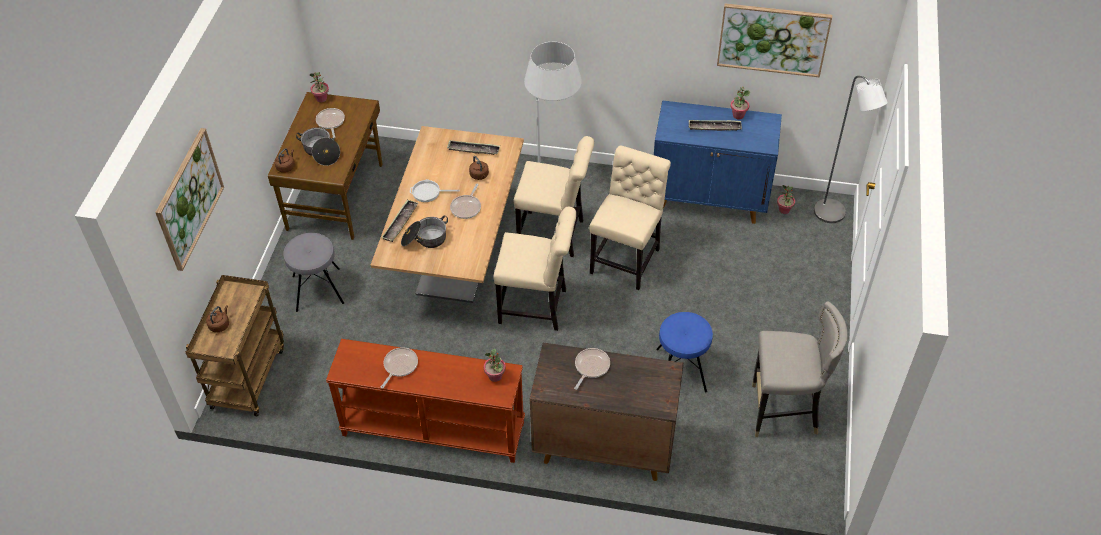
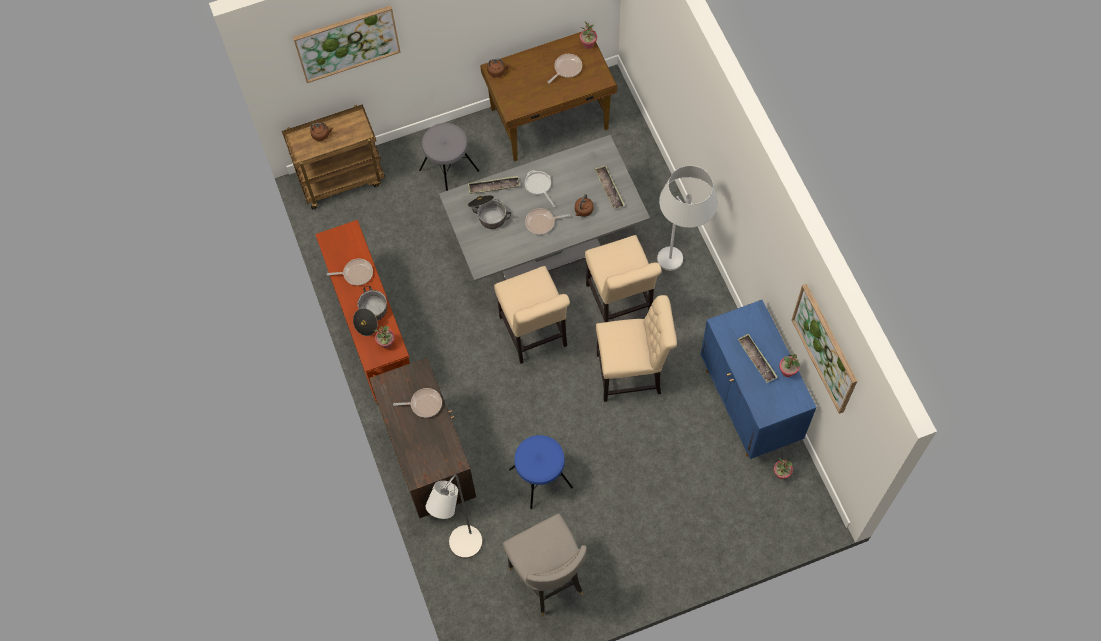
camera: 60 degrees right, 15 degrees up
(321, 152) = (529, 83): cooking pot -> cooking pot (371, 315)
(456, 258) = (545, 246): brown dining table -> grey dining table
(833, 215) = (804, 520): grey floor lamp -> grey floor lamp (462, 548)

